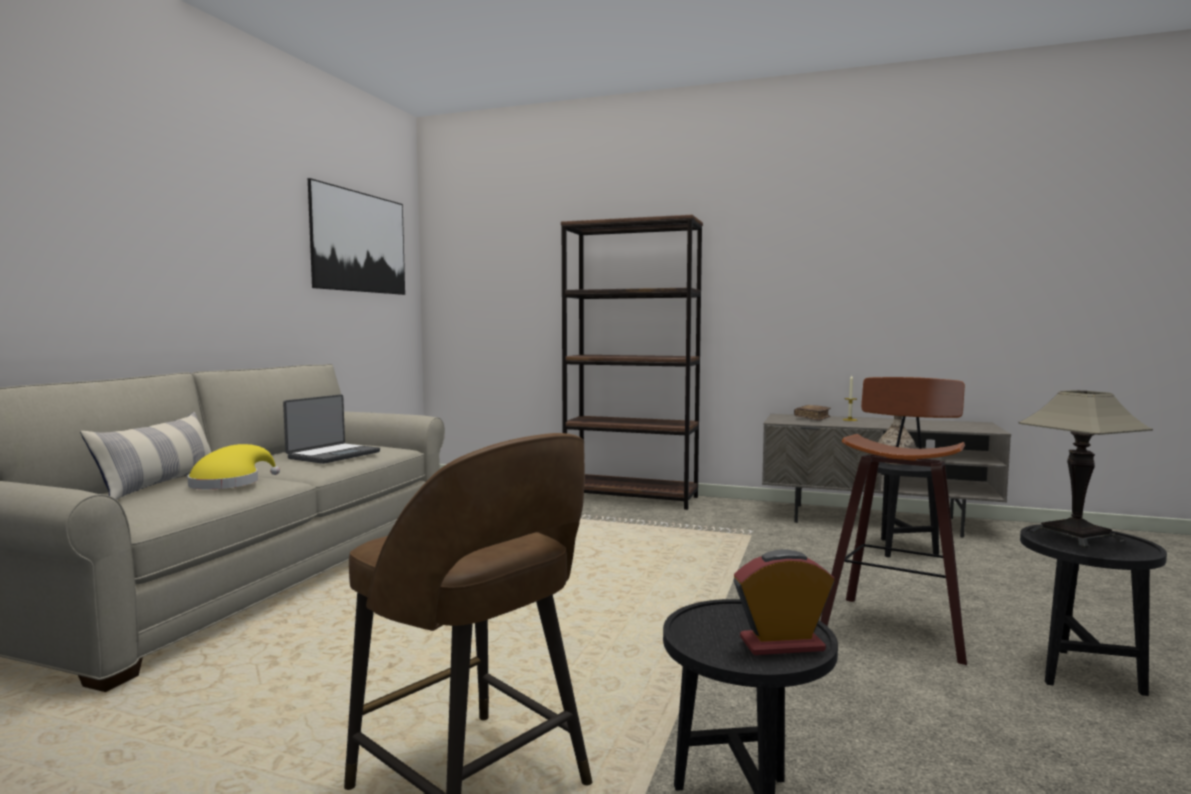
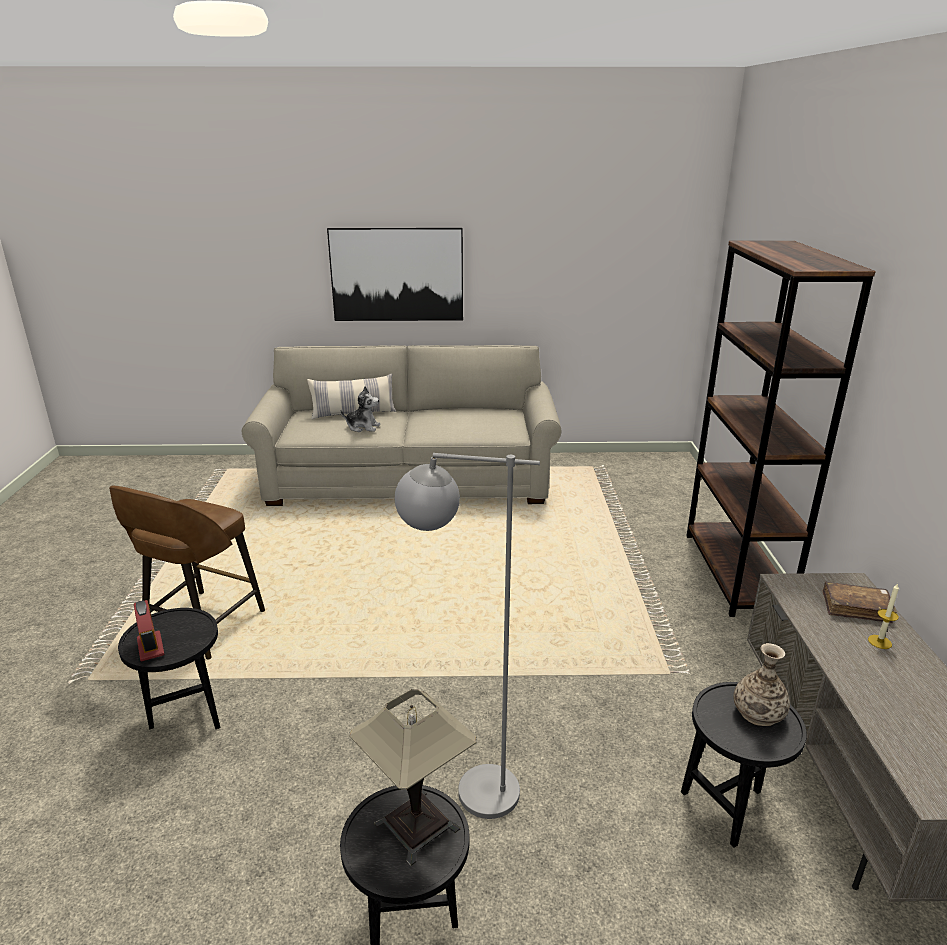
camera: 70 degrees right, 20 degrees up
(229, 483) = (363, 427): yellow hat -> plush toy
(333, 455) = (459, 425): laptop -> none
(360, 242) = (619, 230): picture -> picture (397, 275)
(895, 625) = (466, 789): stool -> grey floor lamp

